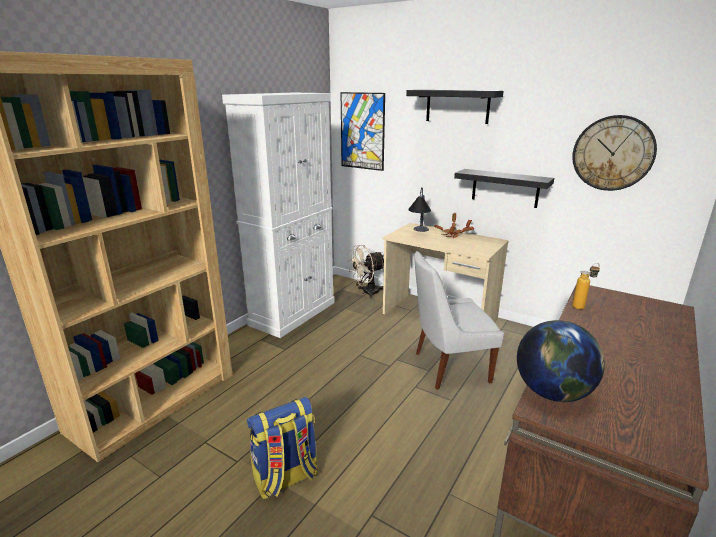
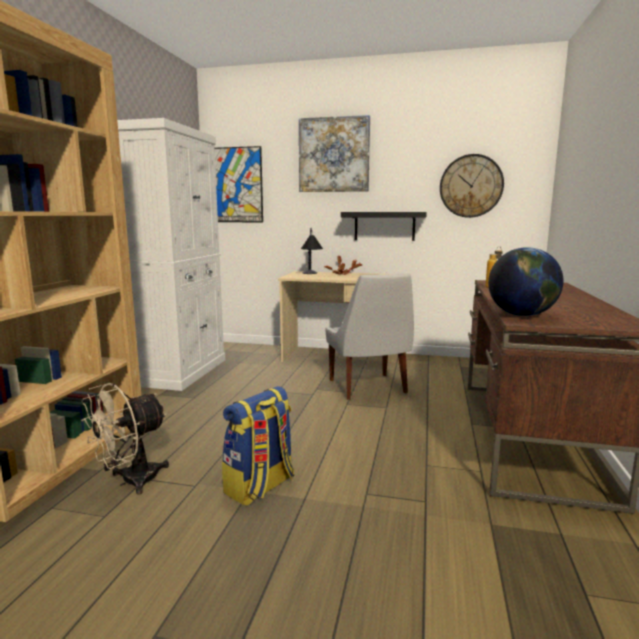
camera: 20 degrees left, 10 degrees down
(366, 292) = (254, 350): beige fan -> beige fan (130, 481)
(448, 367) = (368, 388): white chair -> white chair turned 75 degrees counterclockwise
(457, 106) = (334, 155): black shelf -> picture

